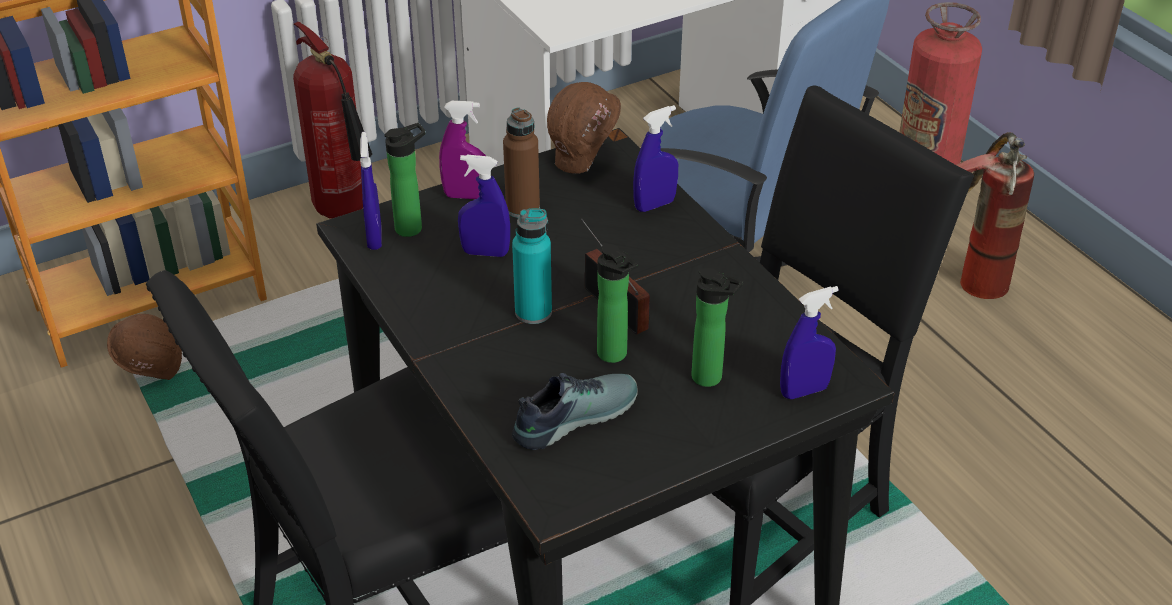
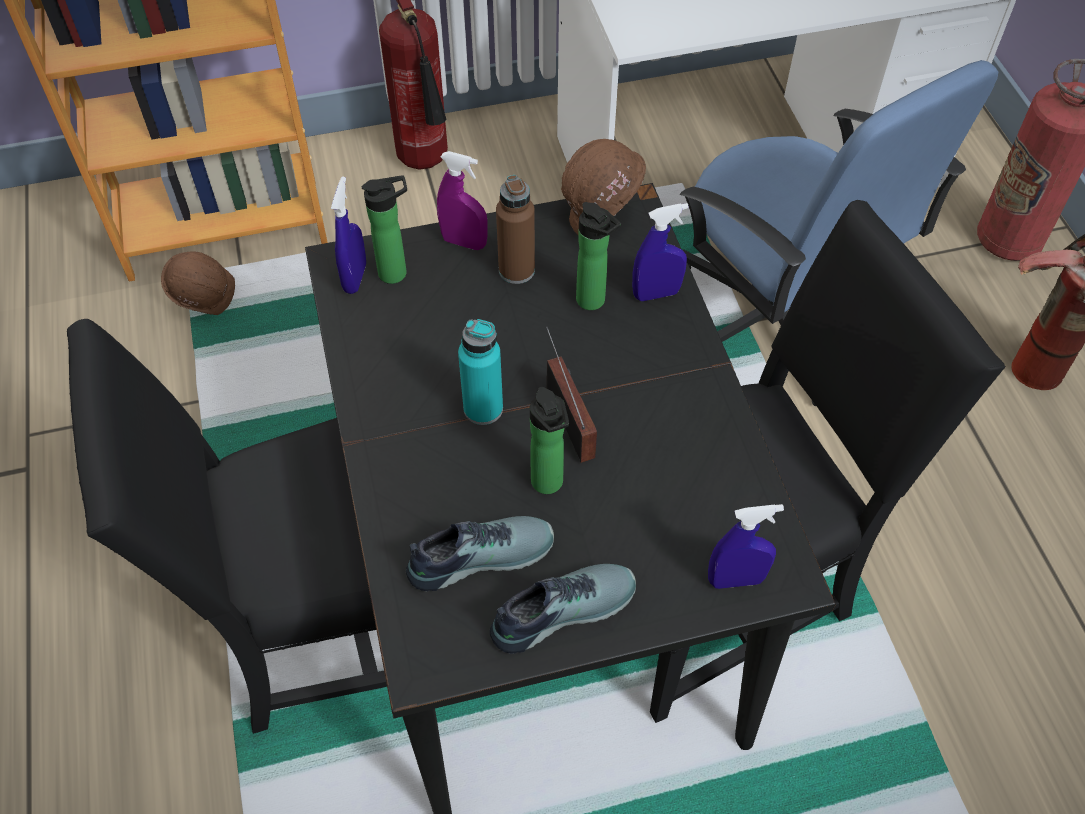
camera: 15 degrees right, 15 degrees up
(485, 253) = (459, 320): blue spray bottle -> none
(661, 439) = (560, 608): none -> shoe
(711, 378) = (640, 539): bottle -> bottle (594, 302)

